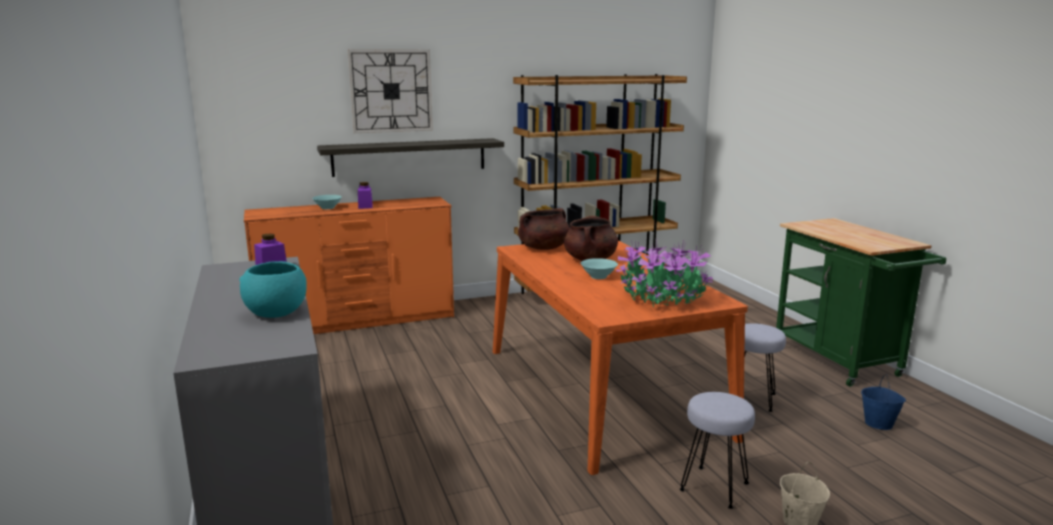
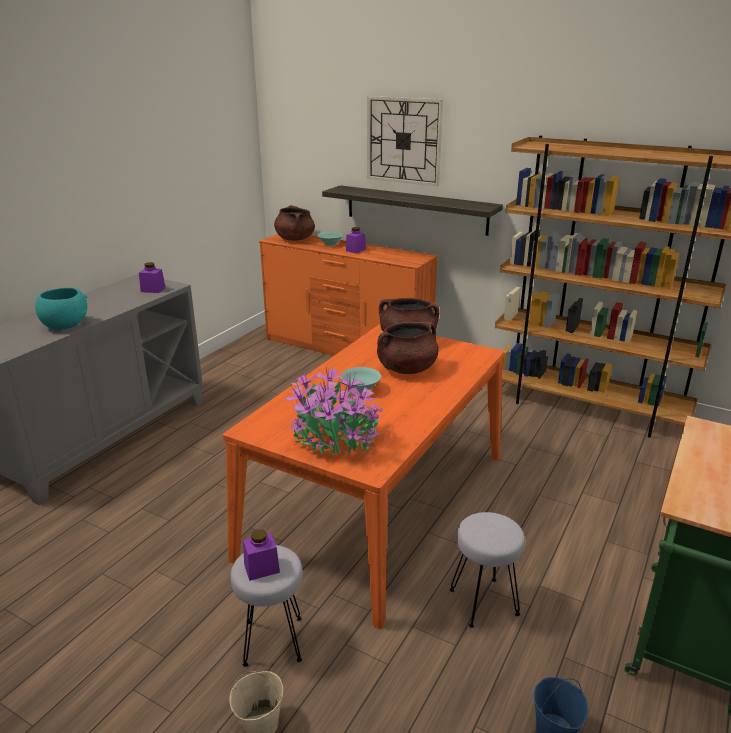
camera: 50 degrees right, 10 degrees up
(279, 212) = (295, 239): none -> brown cooking pot
(723, 405) = (261, 568): none -> purple jar

